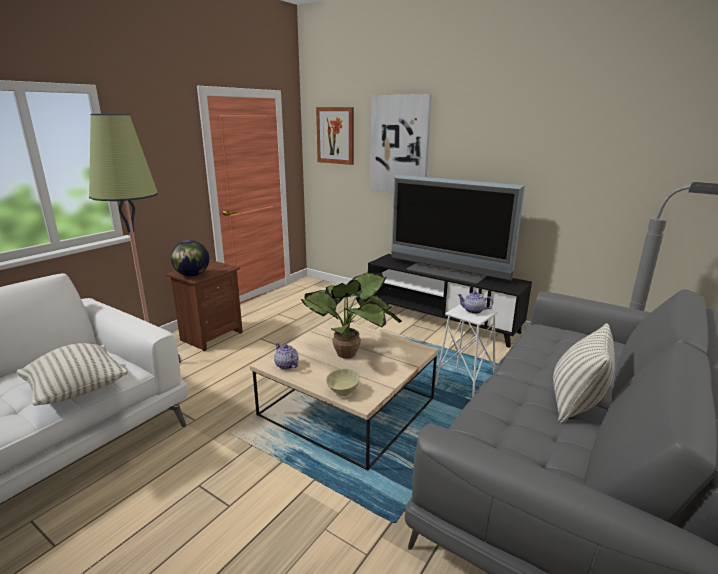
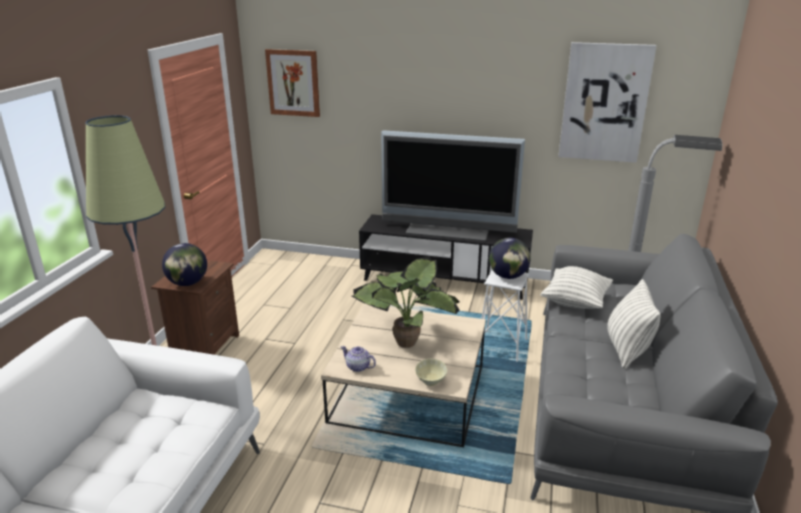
camera: 20 degrees left, 5 degrees up
(77, 391) = (179, 443): pillow -> pillow (575, 302)
(399, 145) = (378, 95): picture -> picture (604, 103)
(473, 311) = (508, 276): teapot -> globe

